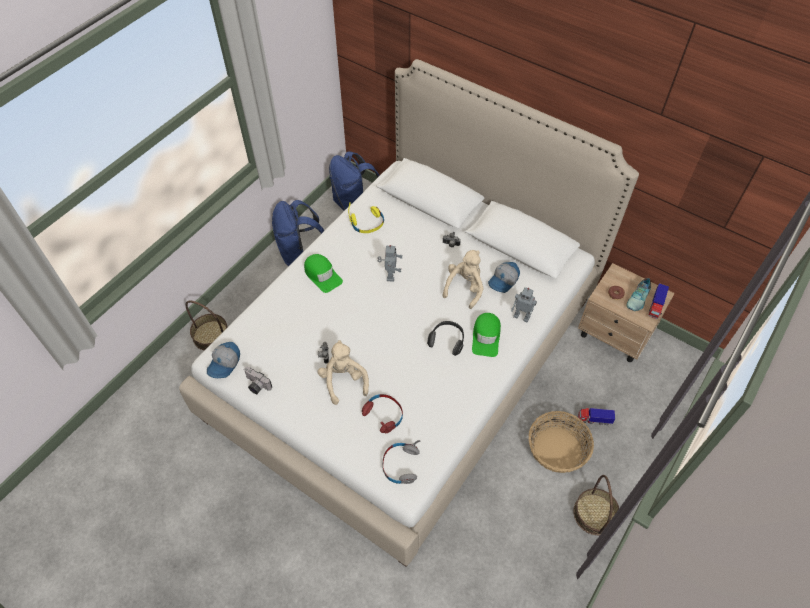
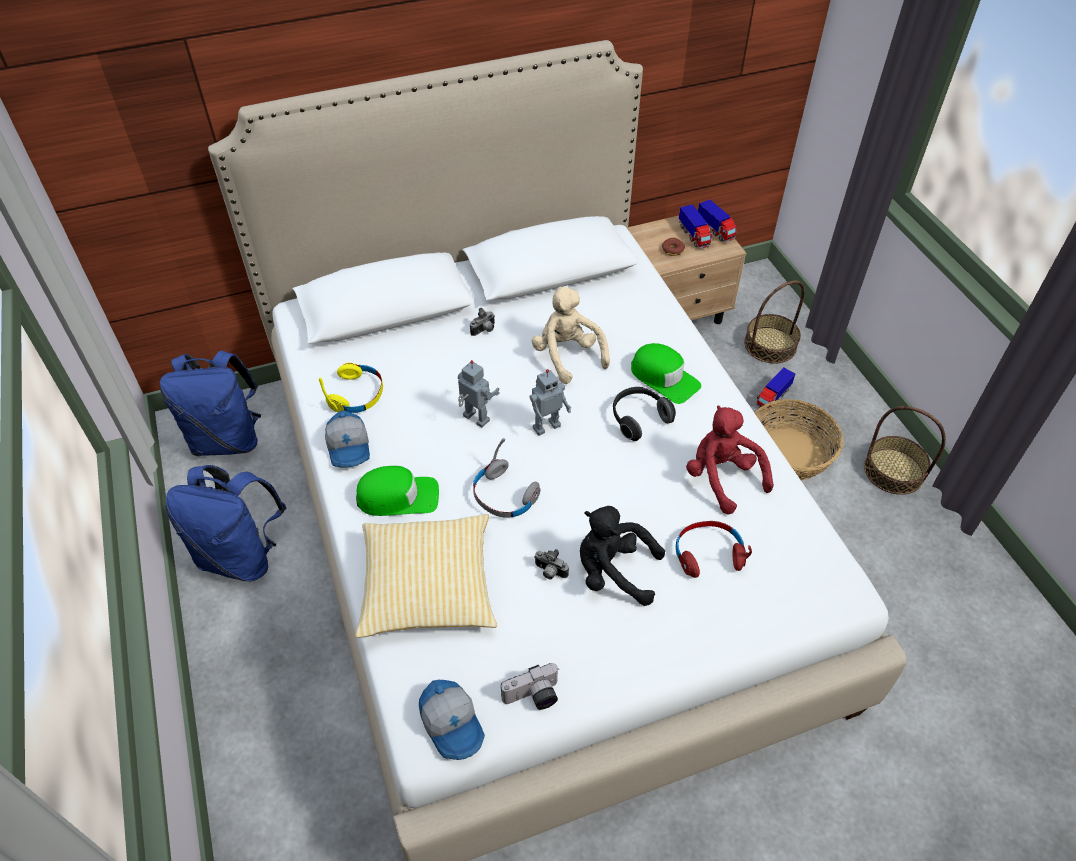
camera: 55 degrees left, 5 degrees down
(211, 335) = (268, 775): basket -> basket (770, 345)
(283, 315) = (428, 587): none -> pillow
(343, 381) = (613, 572): beige plush toy -> black plush toy
(400, 465) = (804, 578): grey headphones -> grey headphones (504, 496)
(438, 397) = (722, 478): none -> red plush toy
(504, 281) = (591, 314): cap -> cap (350, 447)
(521, 316) = (660, 328): toy robot -> toy robot (546, 426)
(639, 298) = (694, 236): shoe -> toy truck

